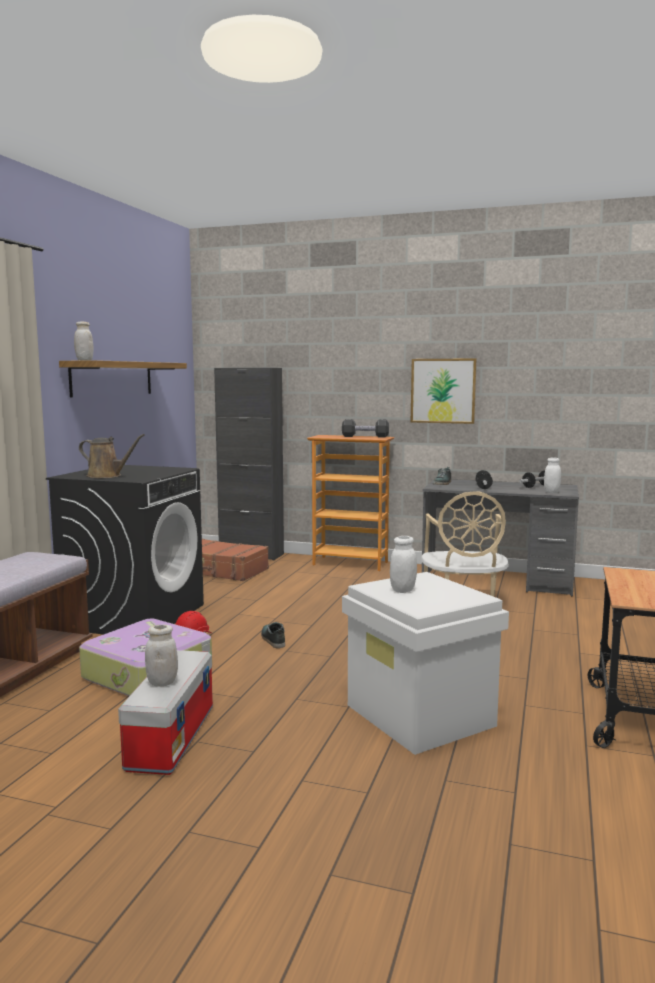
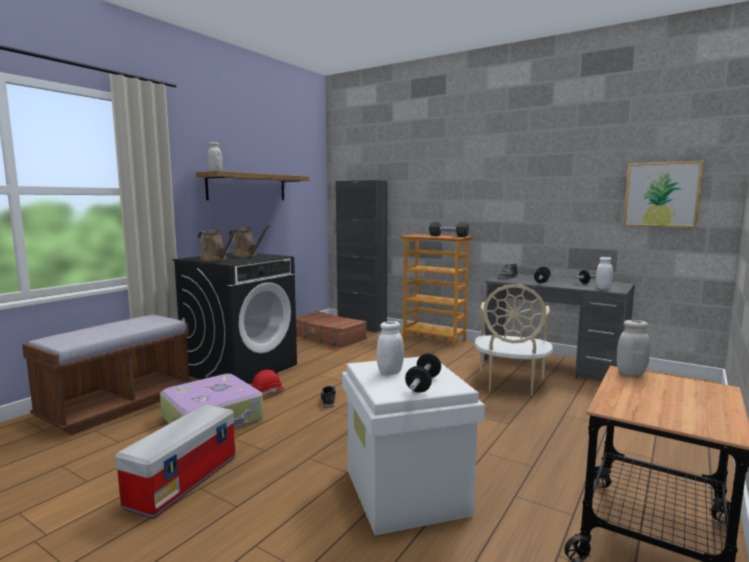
camera: 15 degrees right, 0 degrees up
(135, 469) = (246, 255): none -> brown watering can
(162, 682) = (168, 434): white jar -> white jar (631, 373)
(443, 391) = (514, 198): picture -> picture (661, 194)
(446, 598) = (423, 384): none -> dumbbell

